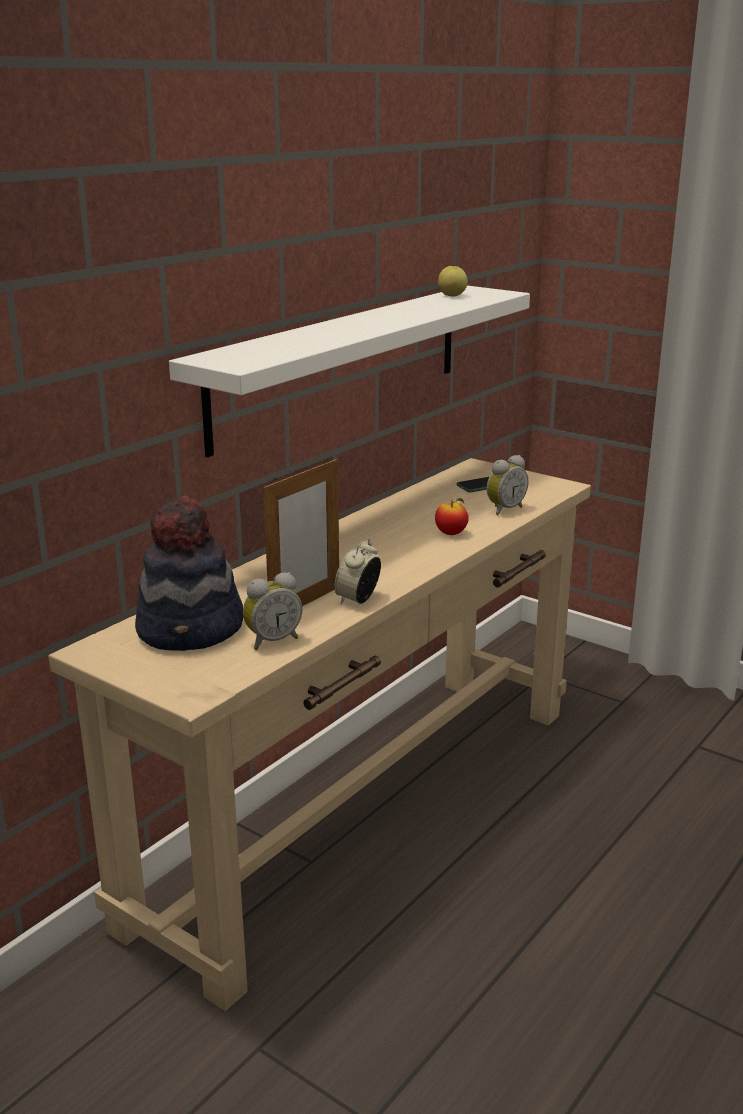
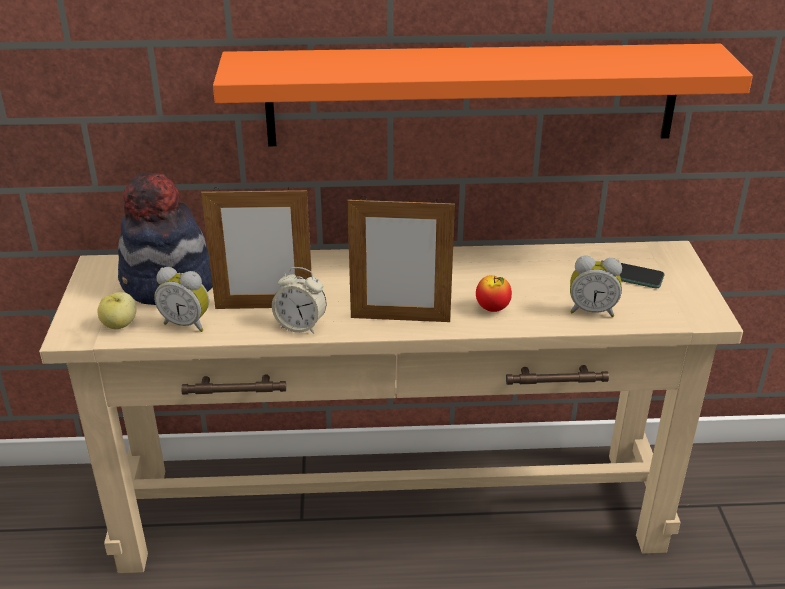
camera: 50 degrees right, 10 degrees up
(341, 363) = (472, 95): white shelf -> orange shelf
(358, 599) = (300, 326): alarm clock -> alarm clock turned 150 degrees counterclockwise
(411, 565) = (400, 319): none -> picture frame
(452, 295) = (653, 53): apple -> apple (120, 325)

